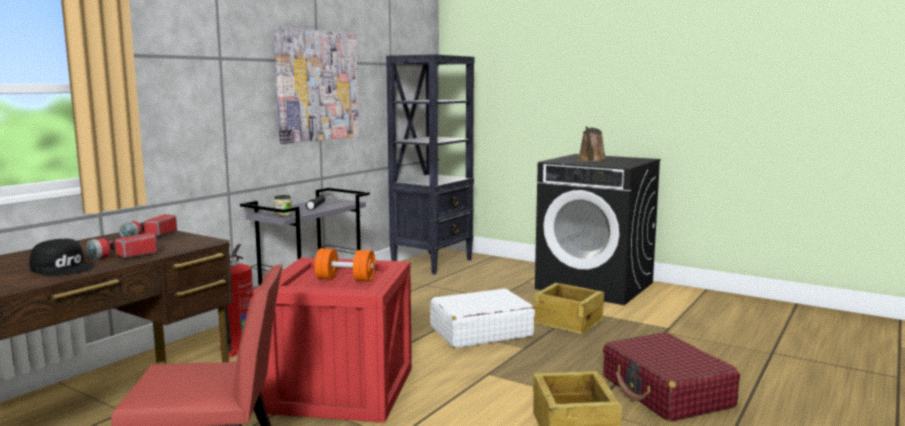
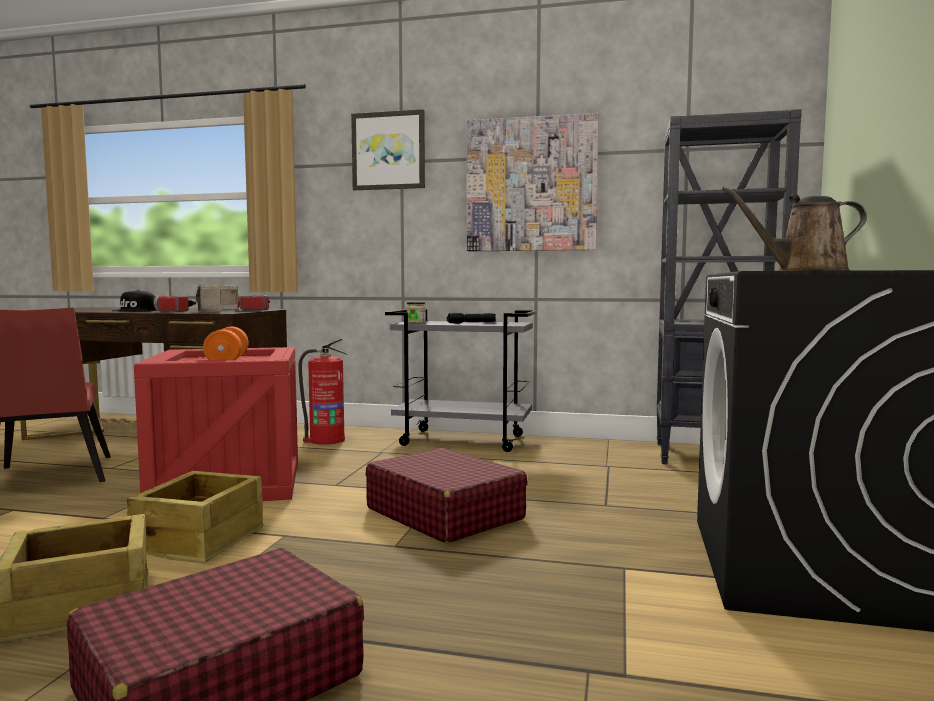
camera: 70 degrees right, 5 degrees down
(171, 244) = (214, 311): none -> radio
(211, 46) = (388, 151): none -> picture
(480, 331) = (444, 514): white suitcase -> red suitcase
(568, 322) = (549, 564): crate -> crate (201, 540)

